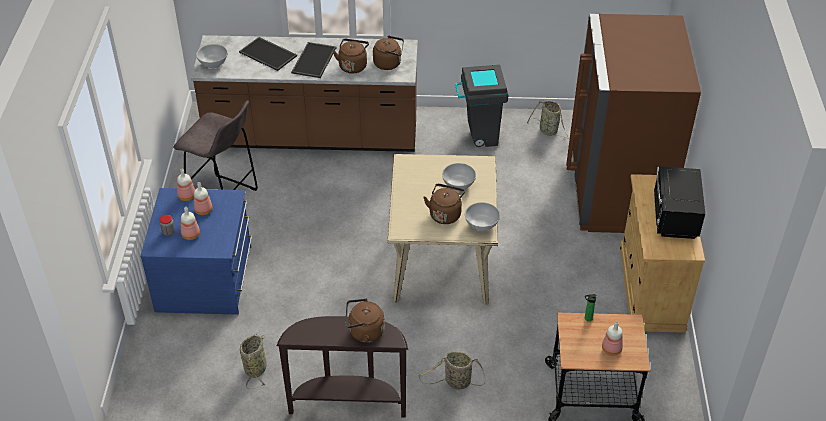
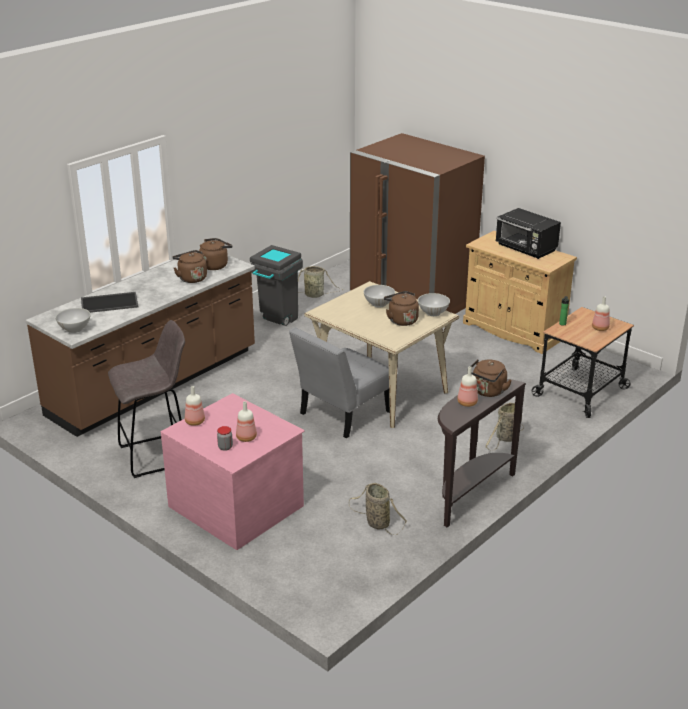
camera: 50 degrees left, 15 degrees down
(203, 210) = (225, 421): bottle -> bottle (467, 403)
(206, 279) = (237, 505): blue dresser -> pink dresser
(314, 61) = (156, 289): tray -> none
(381, 261) = (341, 415): none -> grey chair

